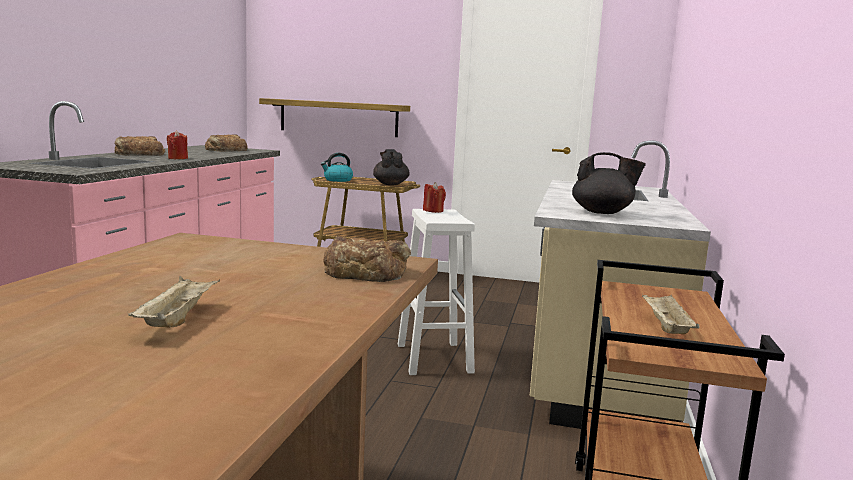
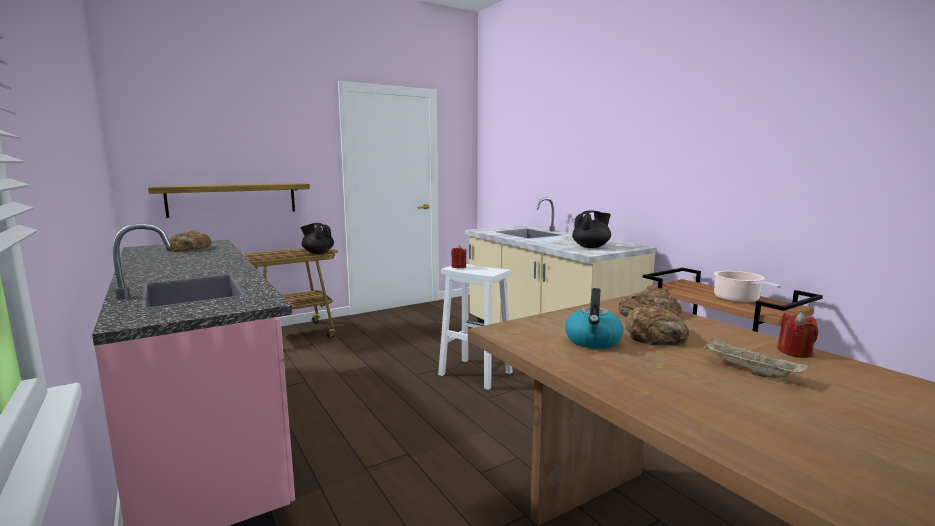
camera: 45 degrees left, 0 degrees up
(138, 154) = (155, 270): bread -> bread (656, 335)
(178, 158) = (225, 266): red candle -> red candle (794, 352)
(337, 180) = (267, 258): kettle -> kettle (593, 341)
(665, 327) = (738, 299): beige tray -> cooking pot

